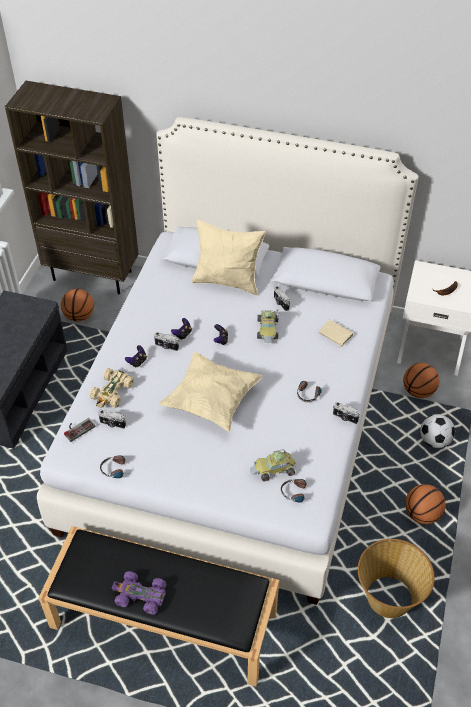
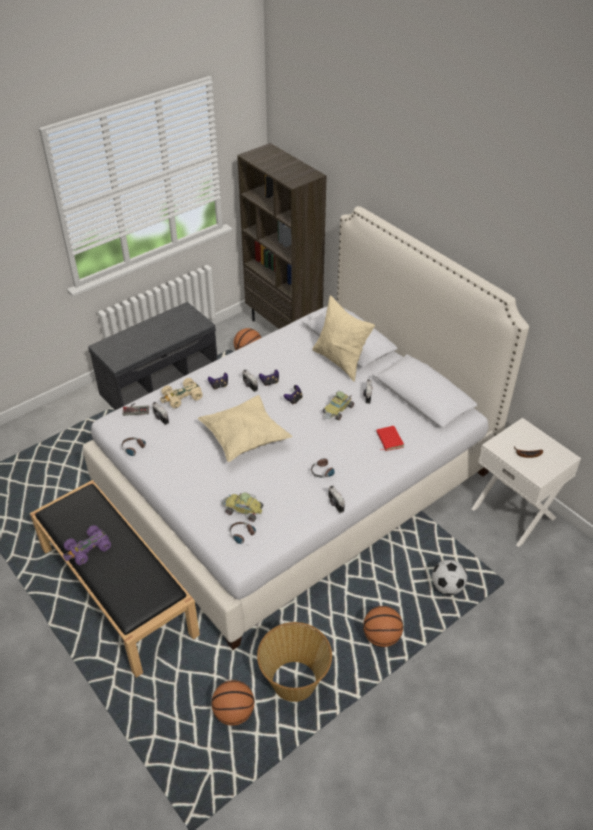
camera: 35 degrees right, 5 degrees down
(140, 595) = (87, 549): purple toy car -> purple toy car turned 90 degrees counterclockwise
(334, 335) = (388, 440): beige book -> red book
(418, 391) = (469, 541): basketball -> basketball (234, 712)

